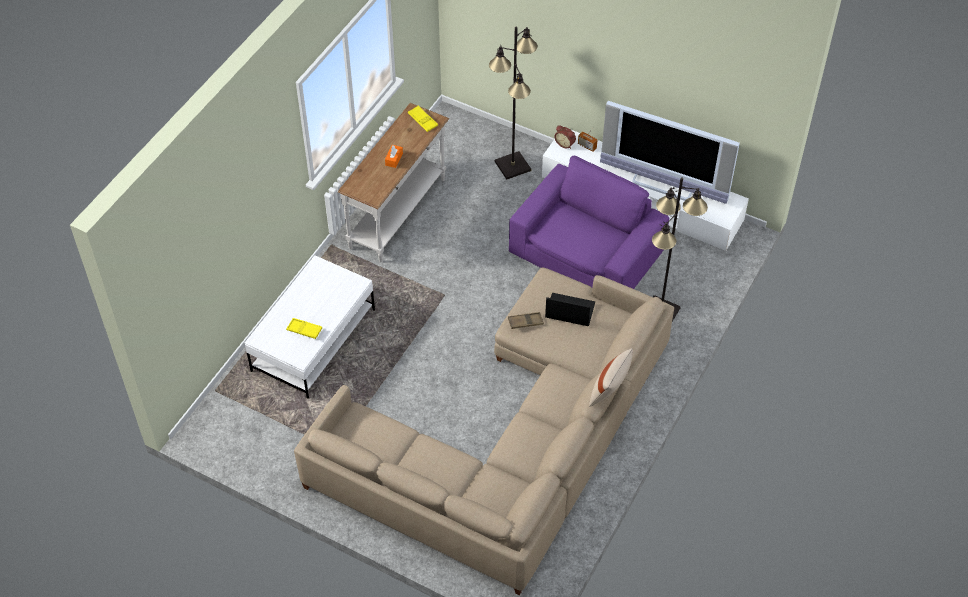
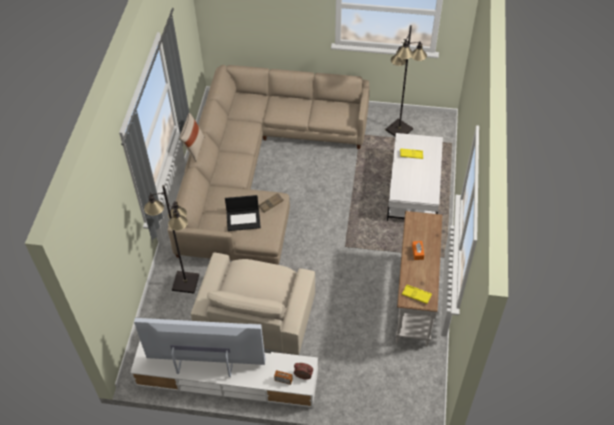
camera: 160 degrees right, 0 degrees up
(513, 166) = (346, 375): black floor lamp -> black floor lamp (398, 129)
(586, 253) = (256, 313): purple armchair -> beige armchair

